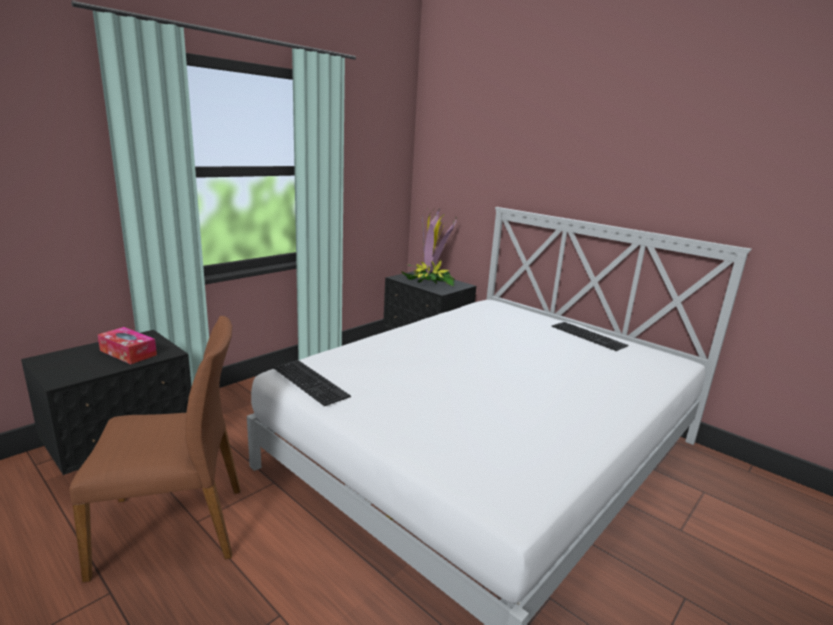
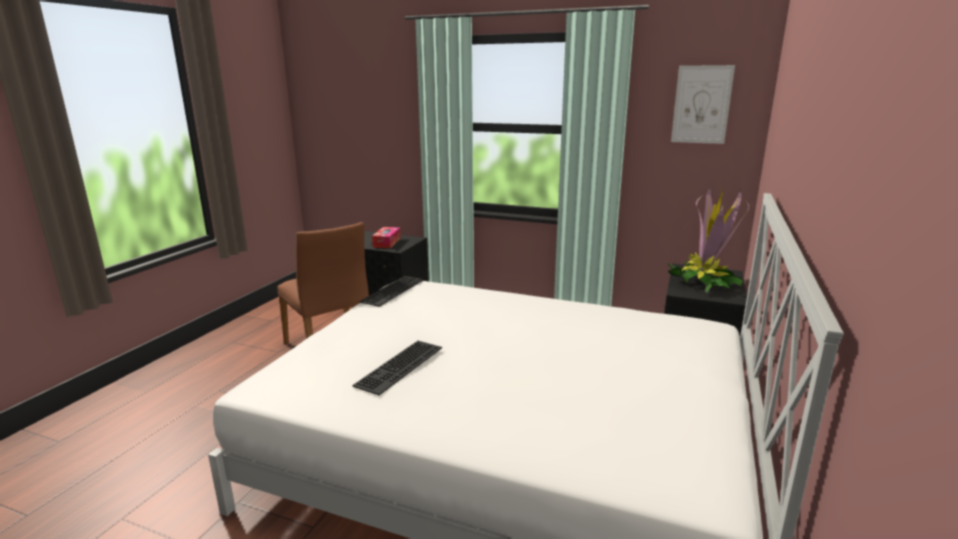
camera: 70 degrees right, 0 degrees up
(380, 146) = (701, 104): none -> picture
(589, 335) = (693, 403): keyboard -> keyboard (401, 367)

